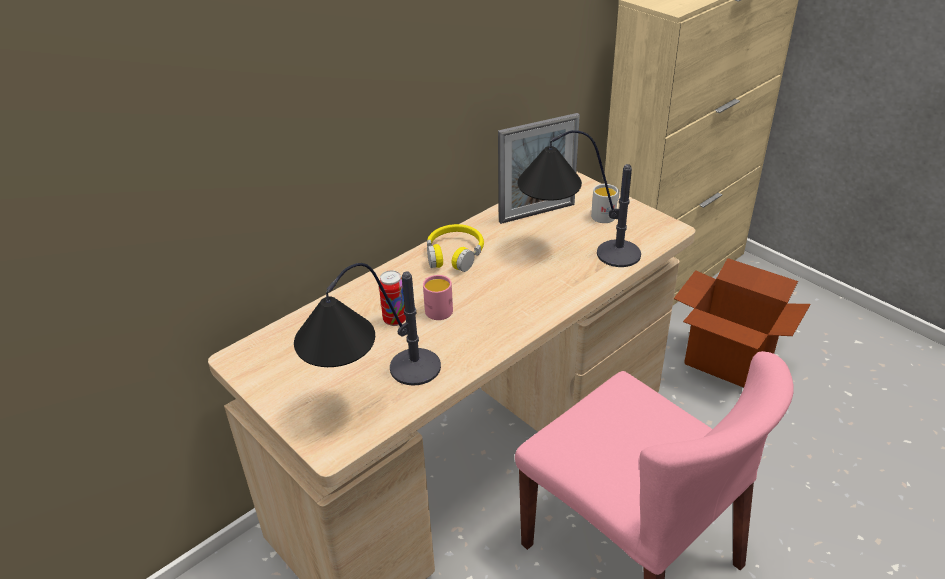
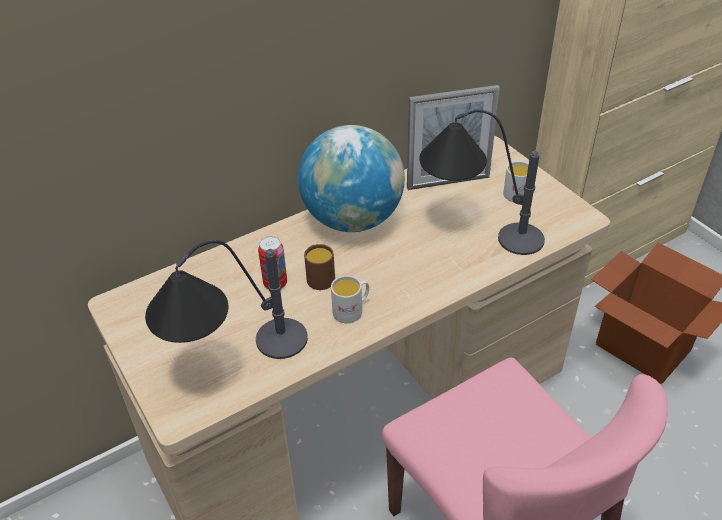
camera: 10 degrees right, 5 degrees up
(436, 308) = (319, 276): pink mug -> brown mug
(454, 255) = (352, 219): yellow headphones -> globe
(476, 333) = (352, 310): none -> white mug

